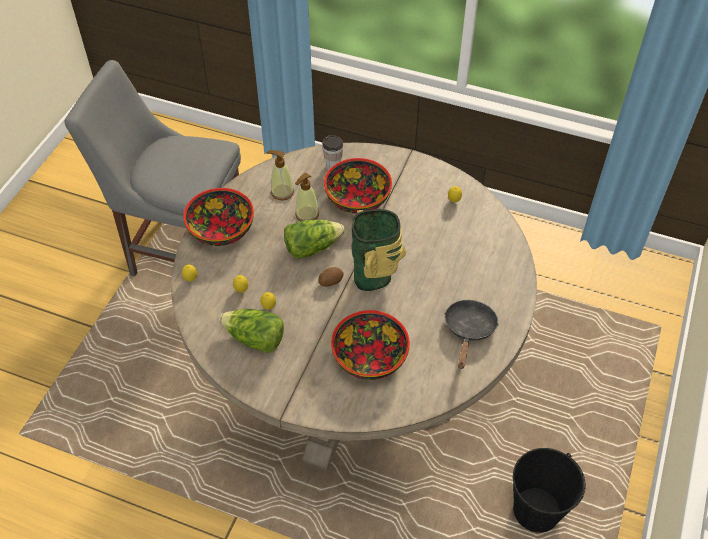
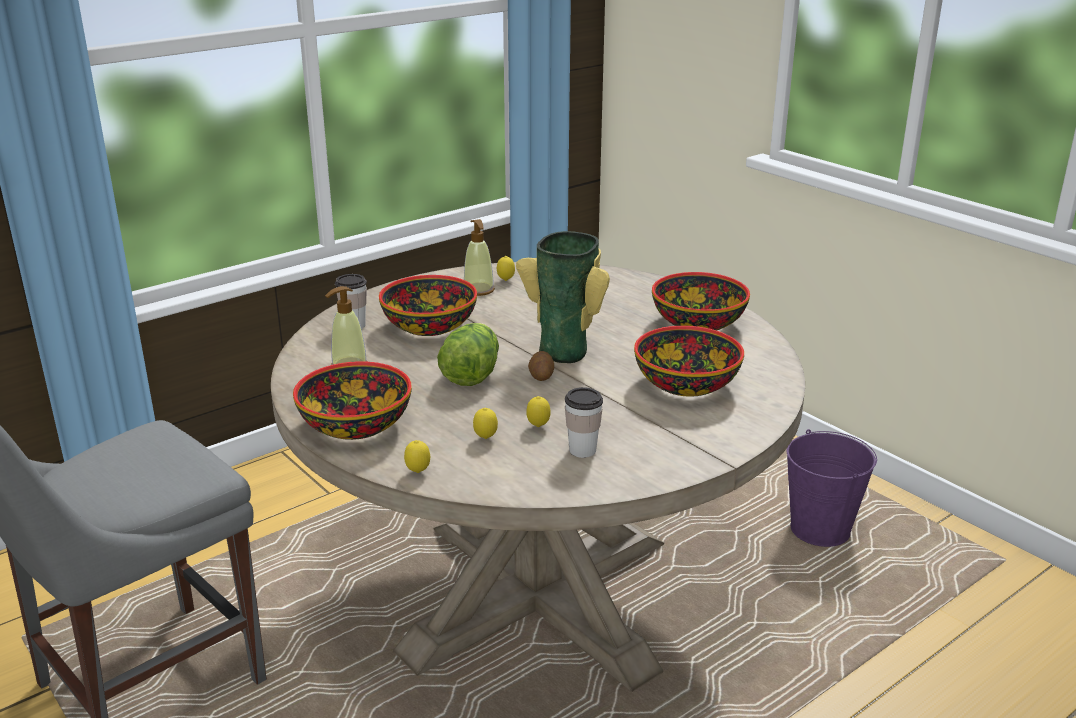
camera: 60 degrees left, 25 degrees down
(255, 339) = (582, 450): lettuce -> cup
(307, 214) = (411, 361): soap dispenser -> soap dispenser (478, 290)
(469, 330) = (699, 322): black frying pan -> bowl
(535, 510) = (819, 531): black bucket -> purple bucket

